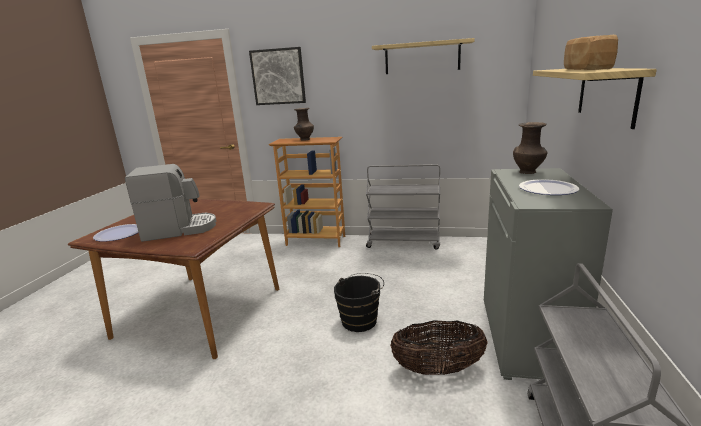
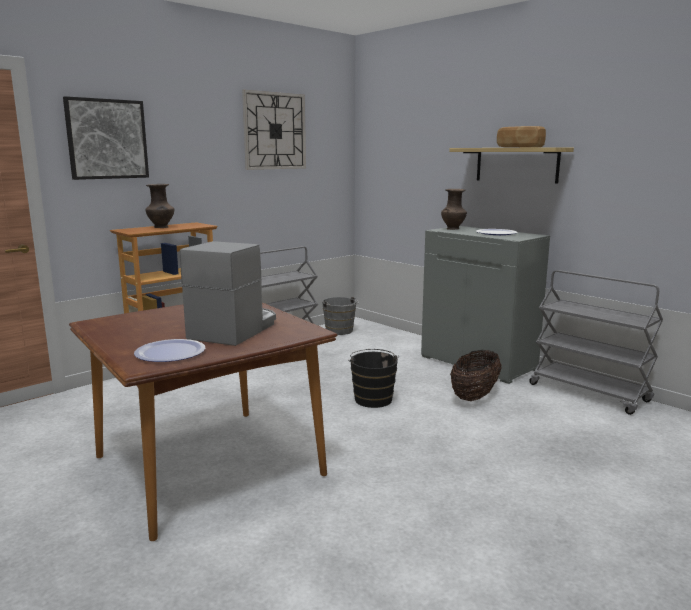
camera: 55 degrees left, 5 degrees down
(422, 57) = (274, 131): shelf -> wall clock
(470, 248) = (340, 331): none -> grey bucket

